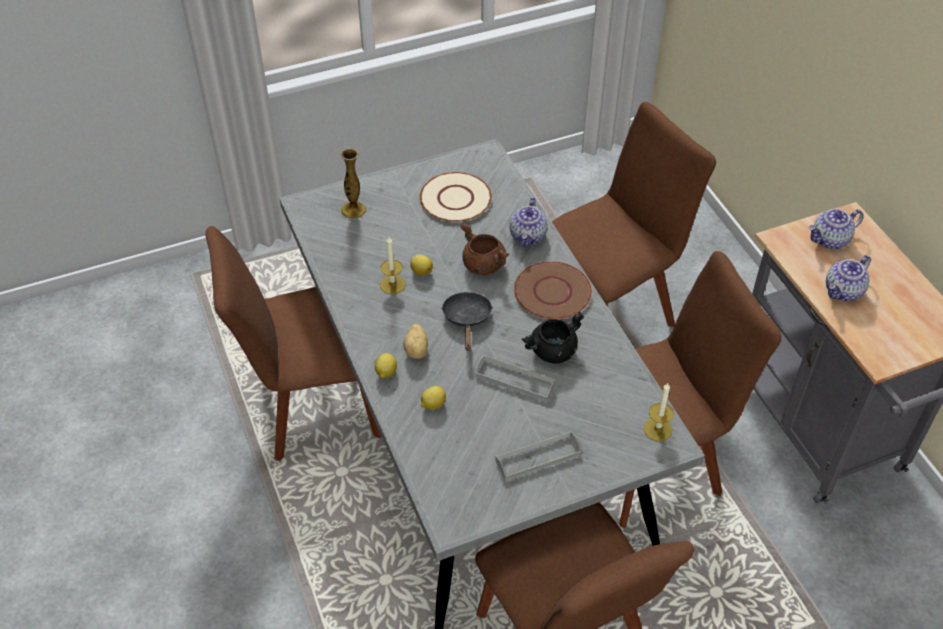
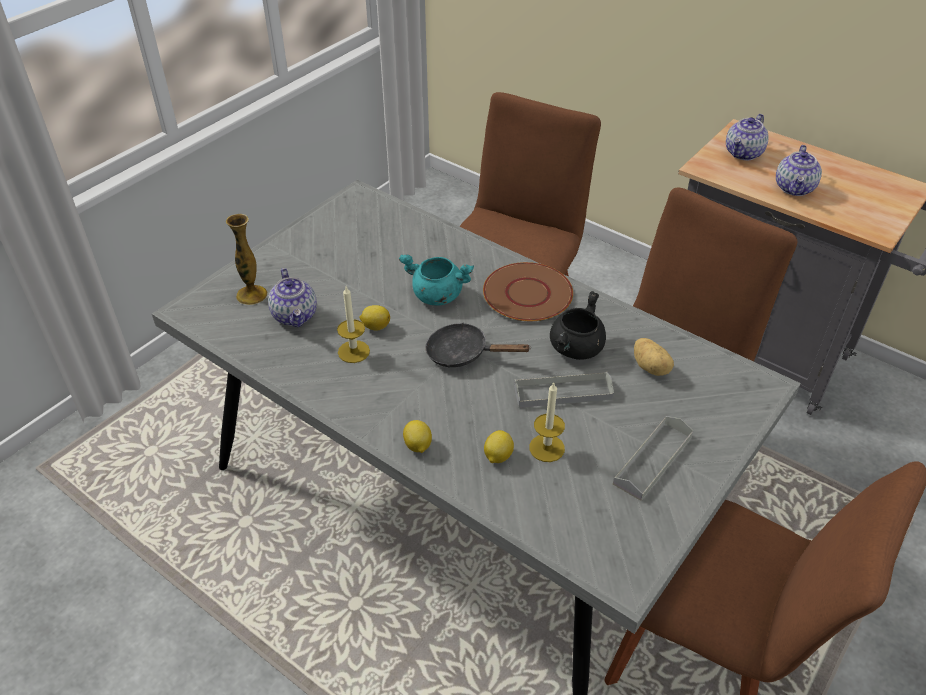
camera: 30 degrees left, 5 degrees down
(311, 406) = (274, 549): brown chair -> none
(417, 349) = (433, 406): potato -> potato (651, 367)
(456, 199) = (358, 245): beige plate -> none
(467, 319) = (463, 353): black frying pan -> black frying pan turned 45 degrees counterclockwise
(482, 265) = (436, 295): brown cooking pot -> turquoise cooking pot
(528, 236) = (460, 253): teapot -> teapot (295, 315)
(657, 429) = (738, 378): candle -> candle (546, 448)

